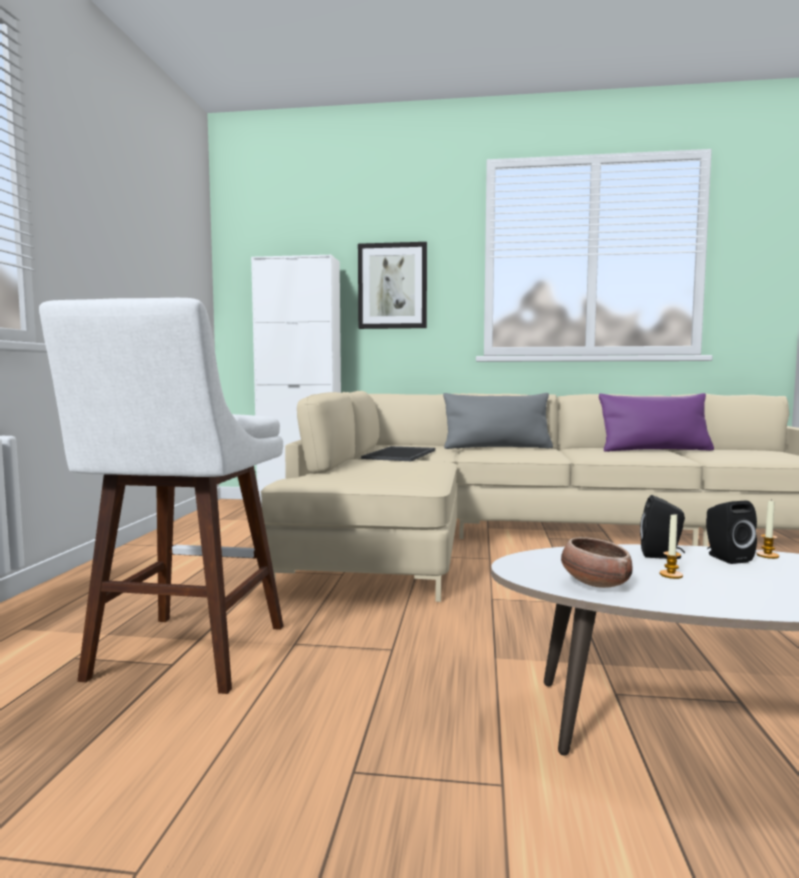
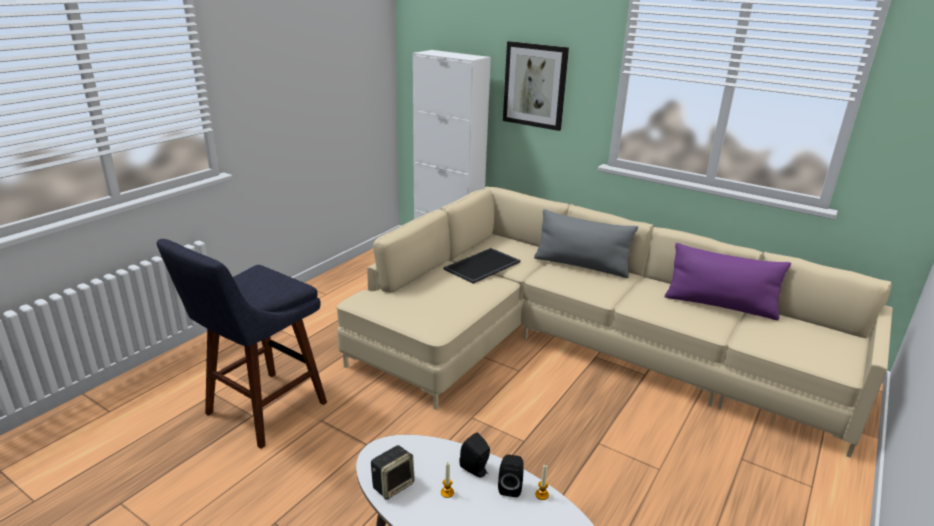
camera: 25 degrees right, 20 degrees up
(183, 657) = (260, 412): white stool -> blue stool
(594, 584) = (393, 485): bowl -> speaker

